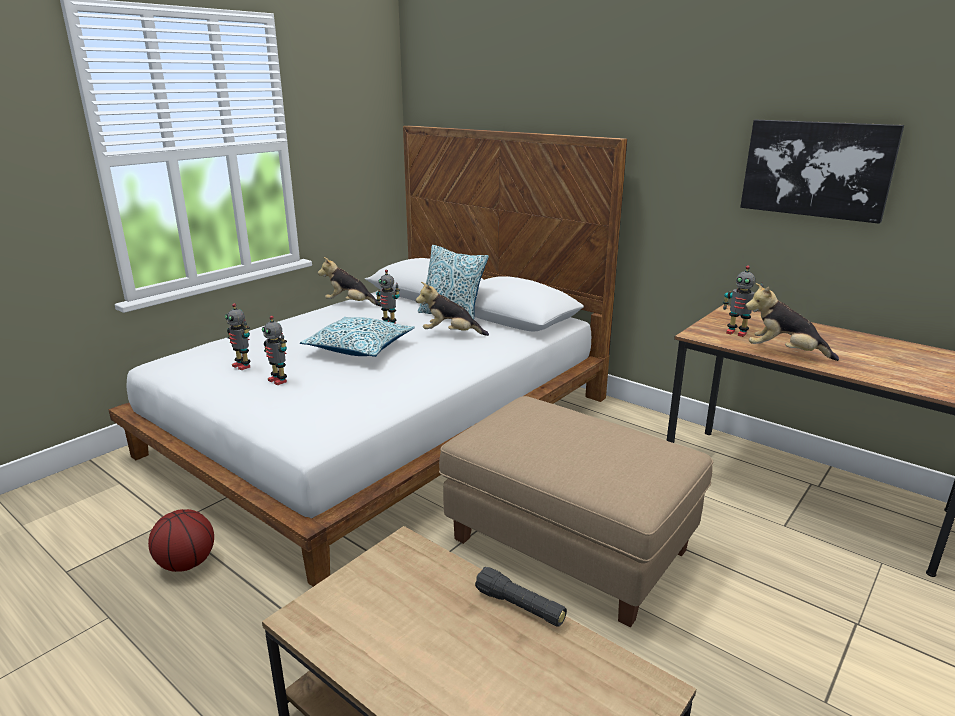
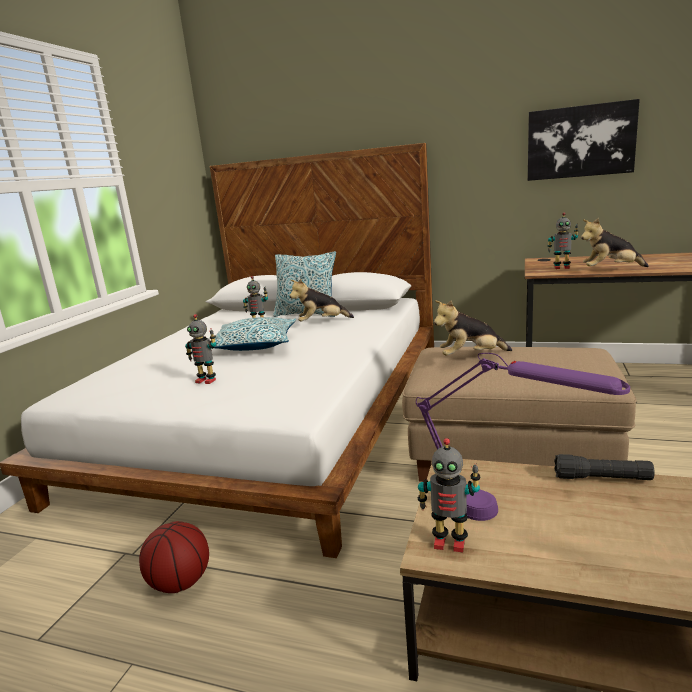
camera: 20 degrees left, 5 degrees down
(242, 366) = (156, 378): toy robot -> toy robot (449, 542)
(350, 304) = (205, 323): plush toy -> plush toy (470, 357)
(388, 612) = (505, 519): none -> purple table lamp

